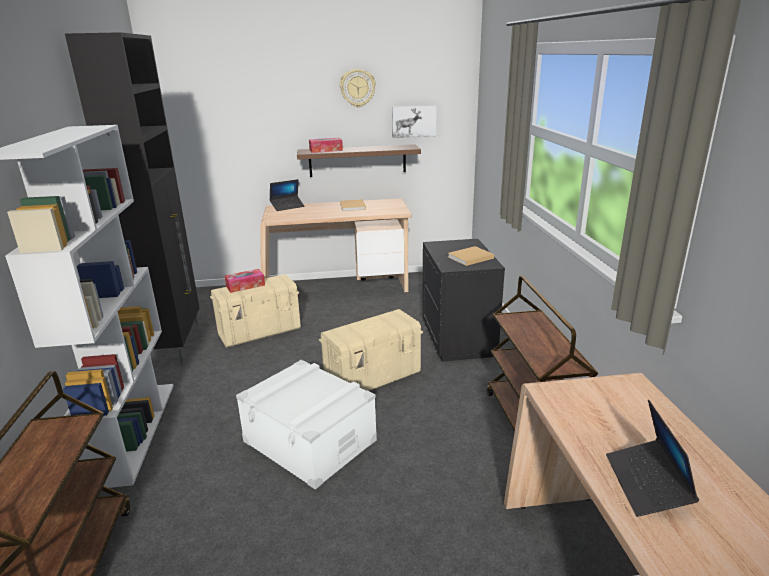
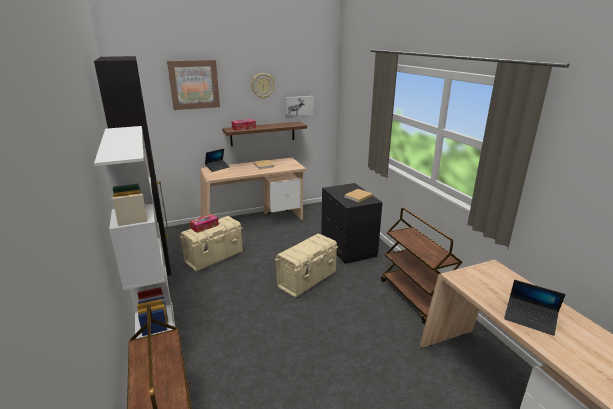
camera: 15 degrees left, 0 degrees up
(257, 85) = (194, 84): none -> picture
(310, 440) = (287, 326): white storage box -> none
(647, 484) = (530, 319): laptop -> laptop turned 45 degrees counterclockwise

